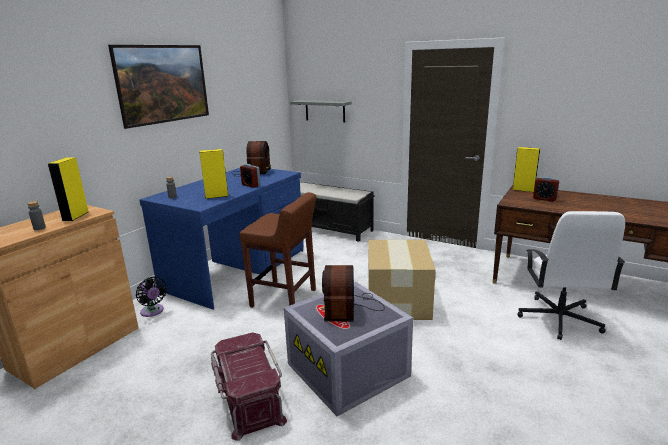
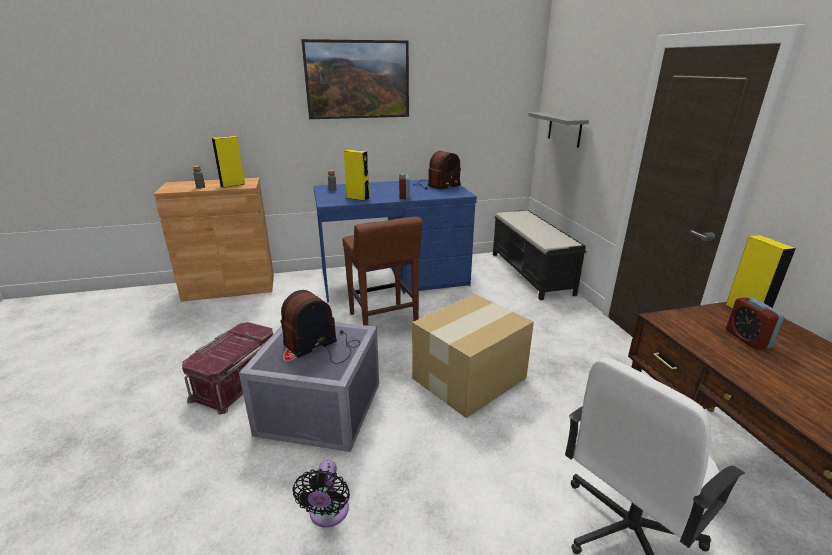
camera: 45 degrees right, 5 degrees up
(153, 312) = (296, 285): black fan -> black fan (328, 514)

